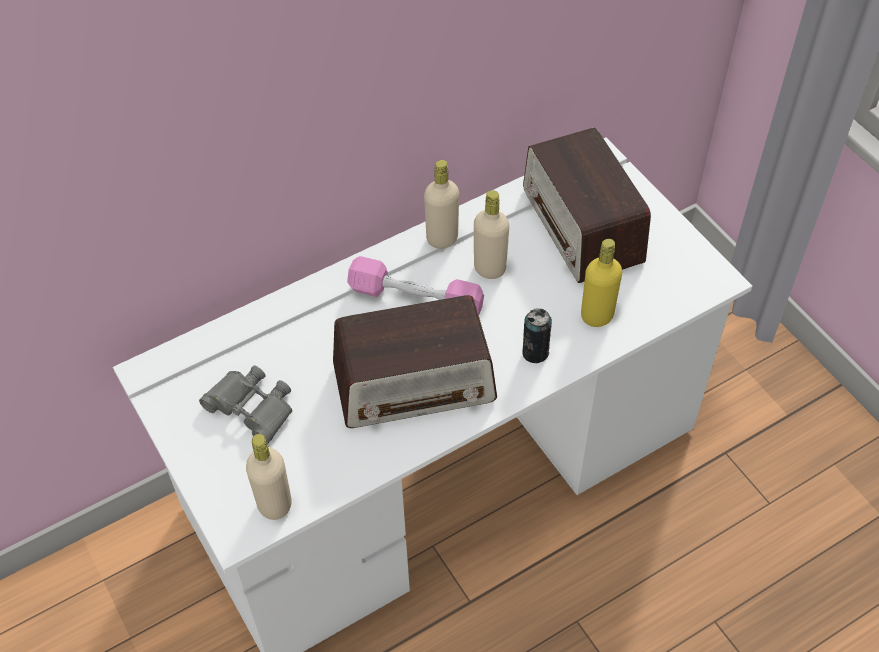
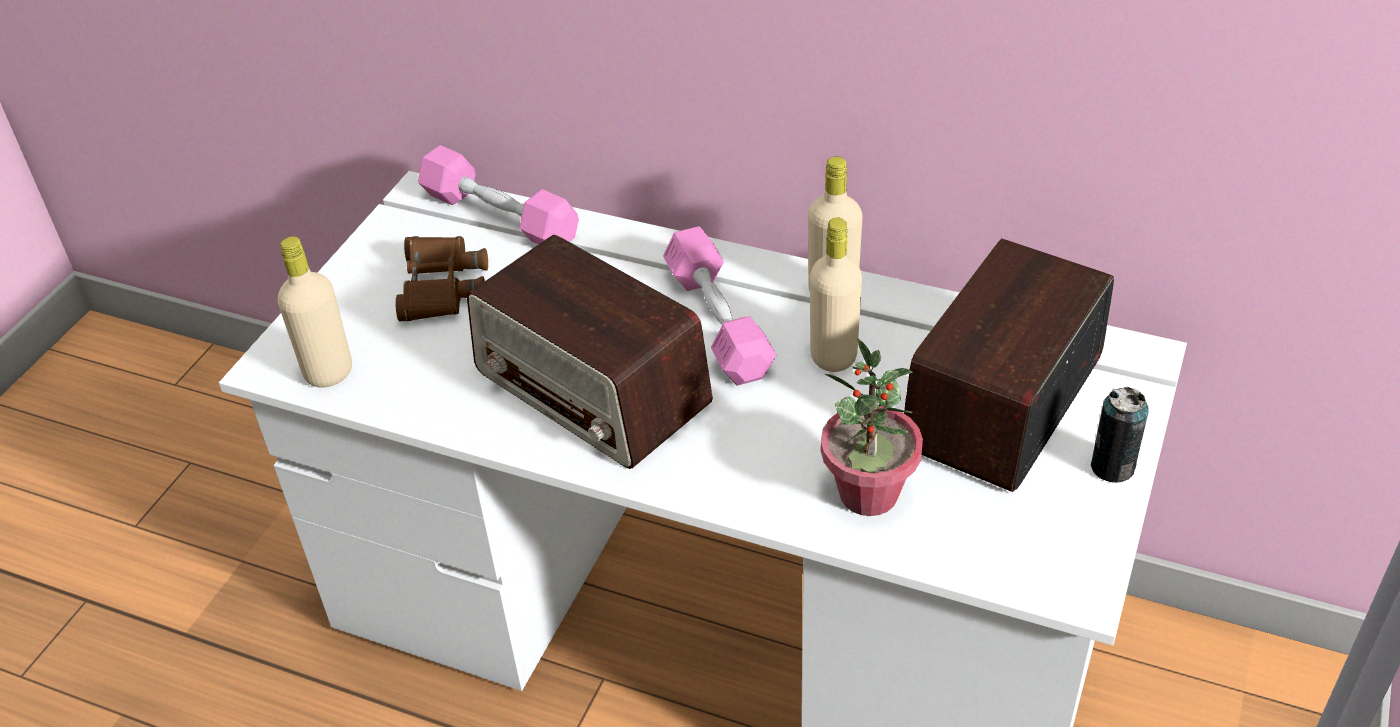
camera: 55 degrees right, 10 degrees down
(215, 345) = (500, 216): none -> pink dumbbell
(251, 408) = (441, 286): grey binoculars -> brown binoculars
(535, 352) = (745, 467): can -> can (1112, 467)
(597, 316) = (868, 494): yellow bottle -> potted plant

